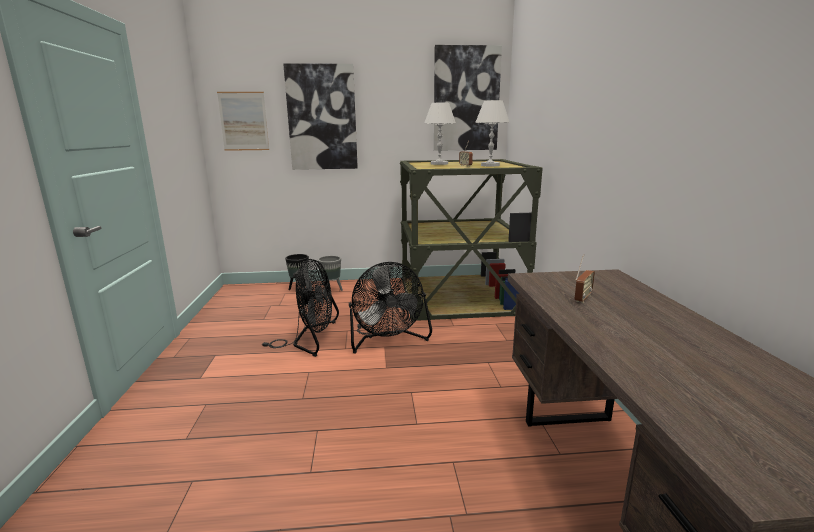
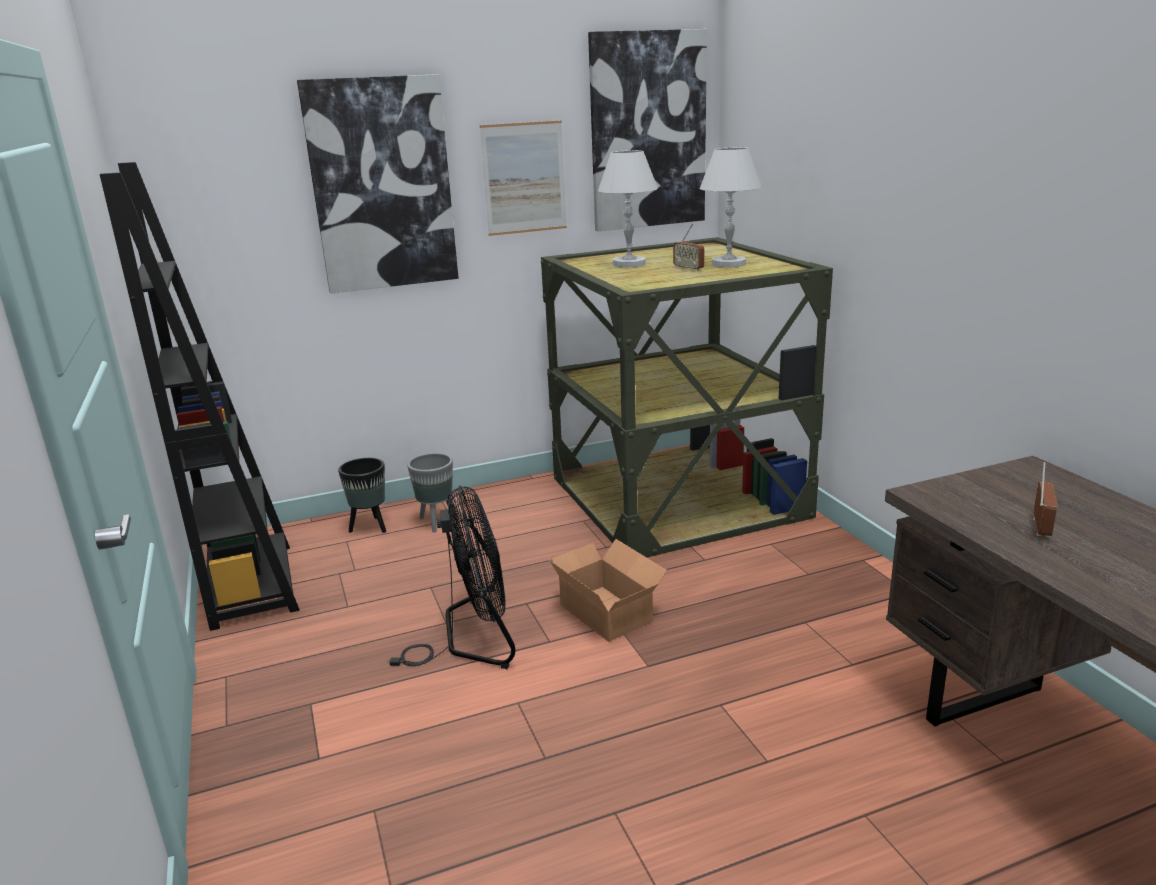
camera: 15 degrees left, 5 degrees up
(230, 305) = (251, 585): none -> black bookcase
(243, 121) = (219, 204): picture -> picture (524, 178)
(384, 340) = (607, 611): black fan -> cardboard box

